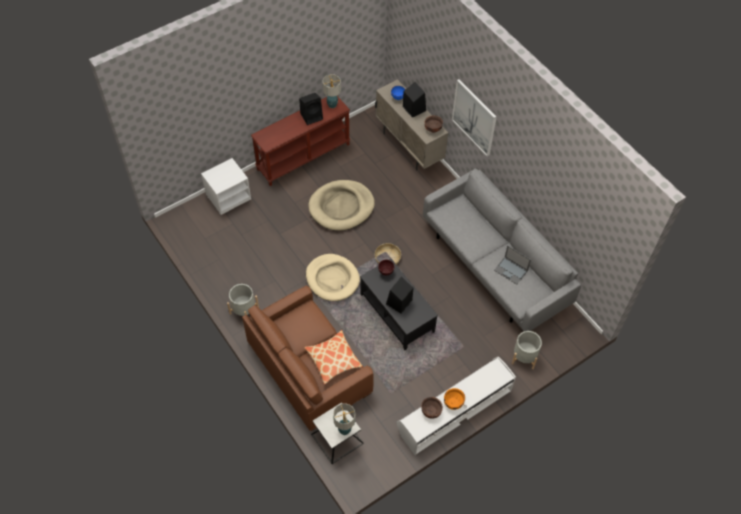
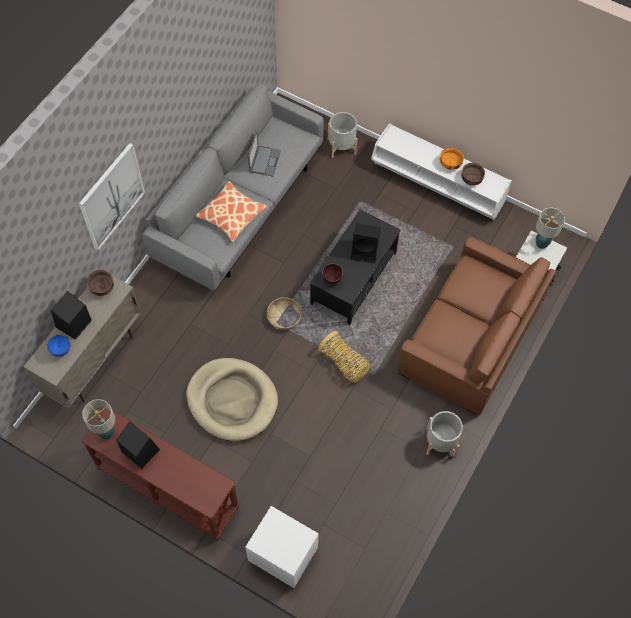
camera: 115 degrees left, 5 degrees up
(332, 279) = (344, 363): beige dog bed -> basket
(333, 359) = (474, 284): pillow -> pillow (231, 215)

